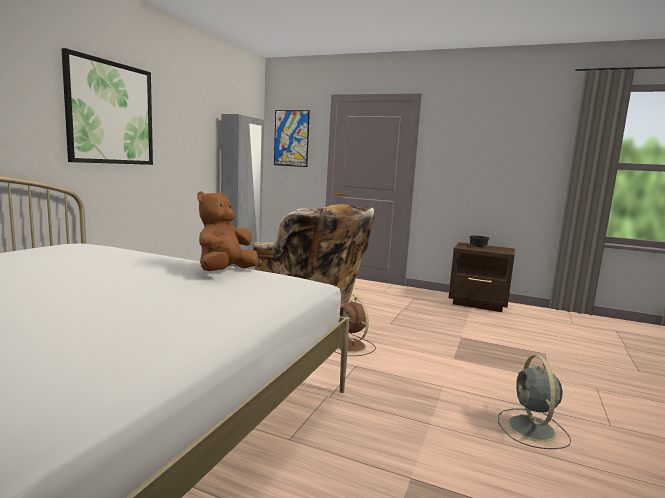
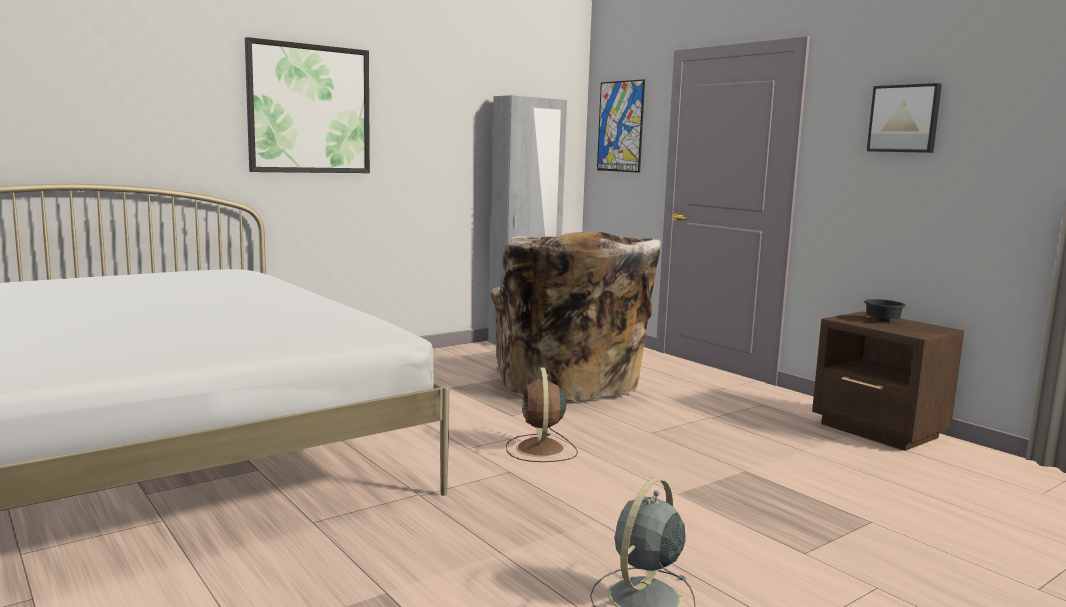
camera: 30 degrees right, 0 degrees up
(225, 272) = (307, 308): brown plush toy -> none
(479, 141) = (904, 118): none -> picture

